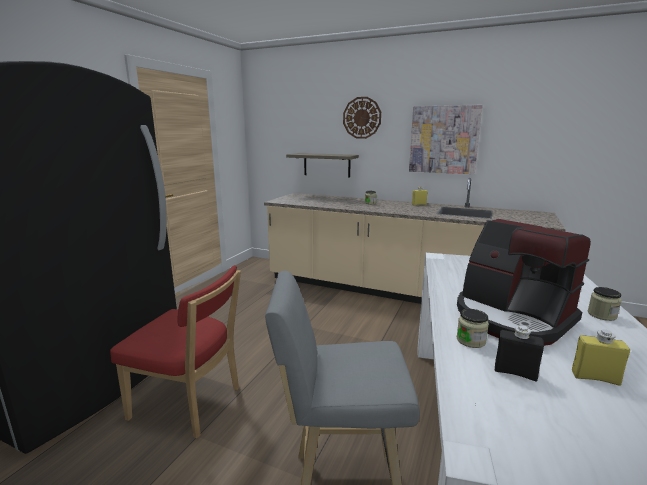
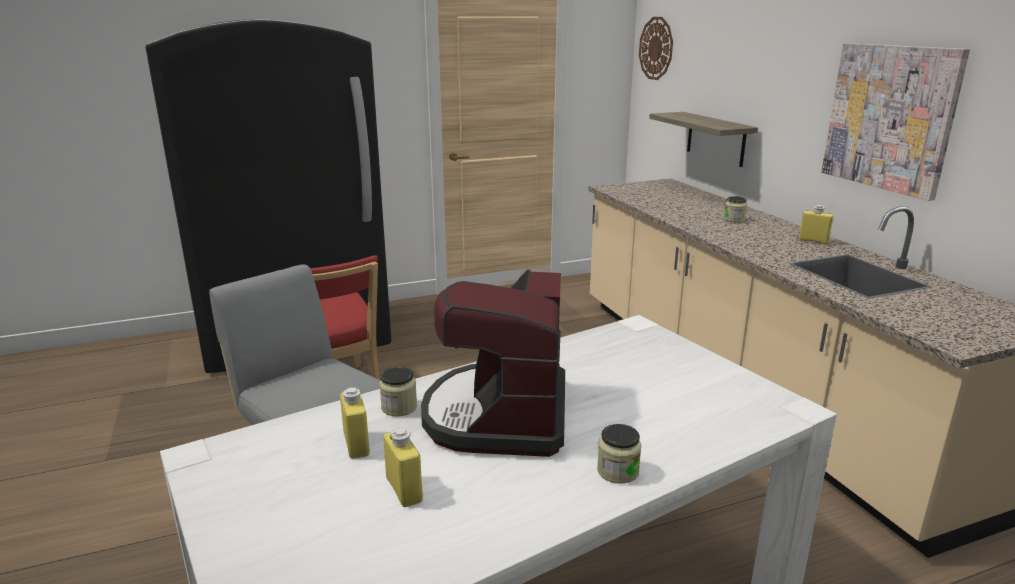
camera: 45 degrees right, 5 degrees up
(362, 118) = (770, 59): wall clock -> wall clock (656, 48)
(515, 373) = (356, 444): black bottle -> yellow bottle

